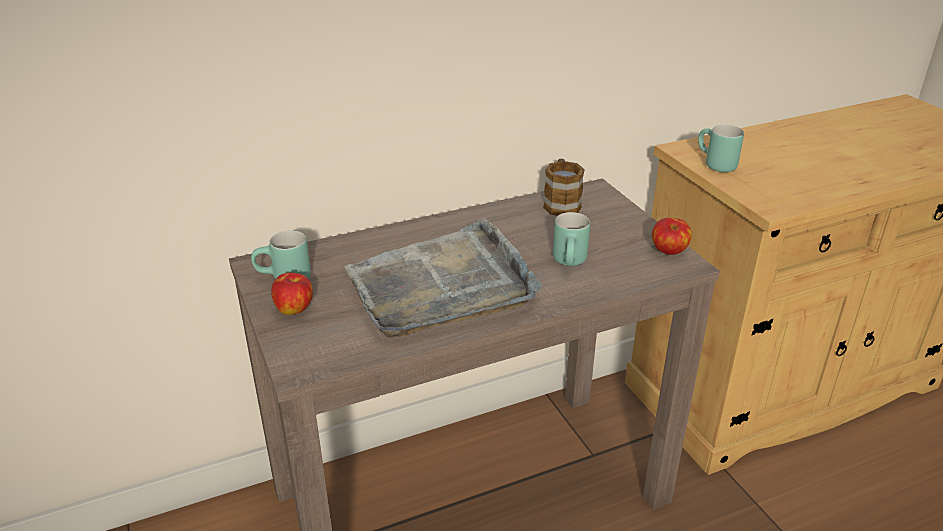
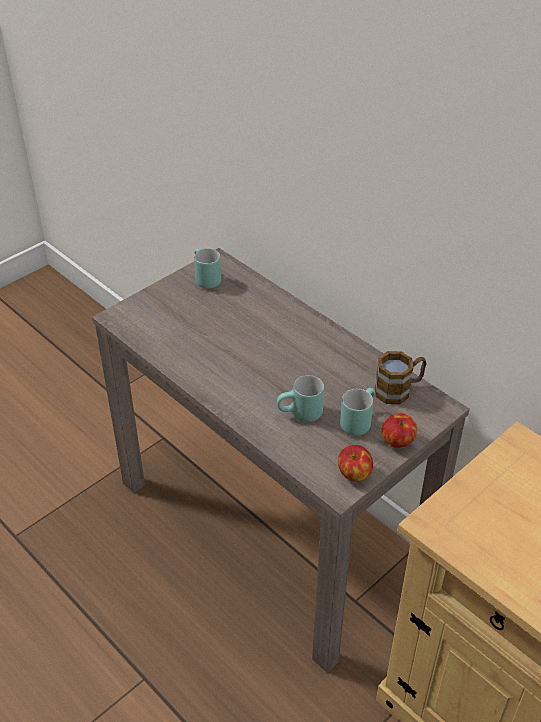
camera: 70 degrees right, 10 degrees up
(294, 309) = (174, 295): apple -> apple (398, 442)
(442, 285) = (233, 352): grey tray -> none
(713, 165) = (499, 471): turquoise mug -> turquoise mug (357, 421)

